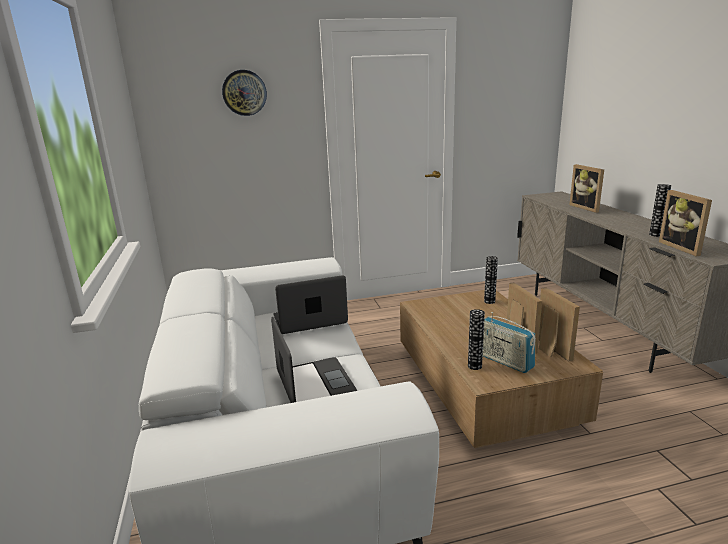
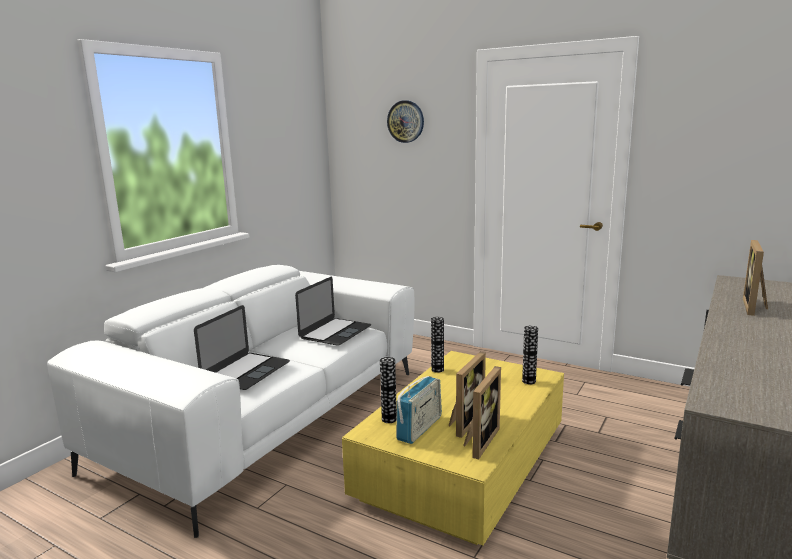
camera: 45 degrees right, 5 degrees down
(309, 319) = (335, 332): laptop -> laptop turned 90 degrees clockwise
(483, 383) = (463, 464): brown coffee table -> yellow coffee table
(504, 361) = (419, 428): radio -> radio turned 150 degrees counterclockwise
(655, 235) = (737, 358): vase -> vase (437, 369)
(683, 248) = (719, 381): picture frame -> none

